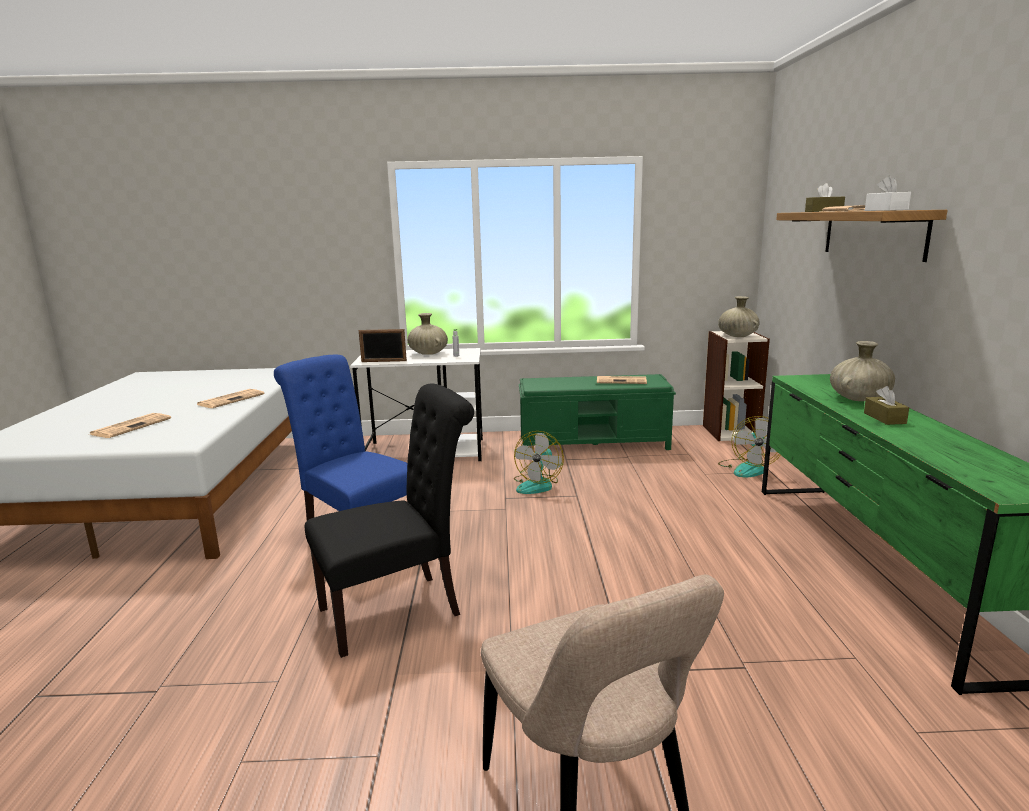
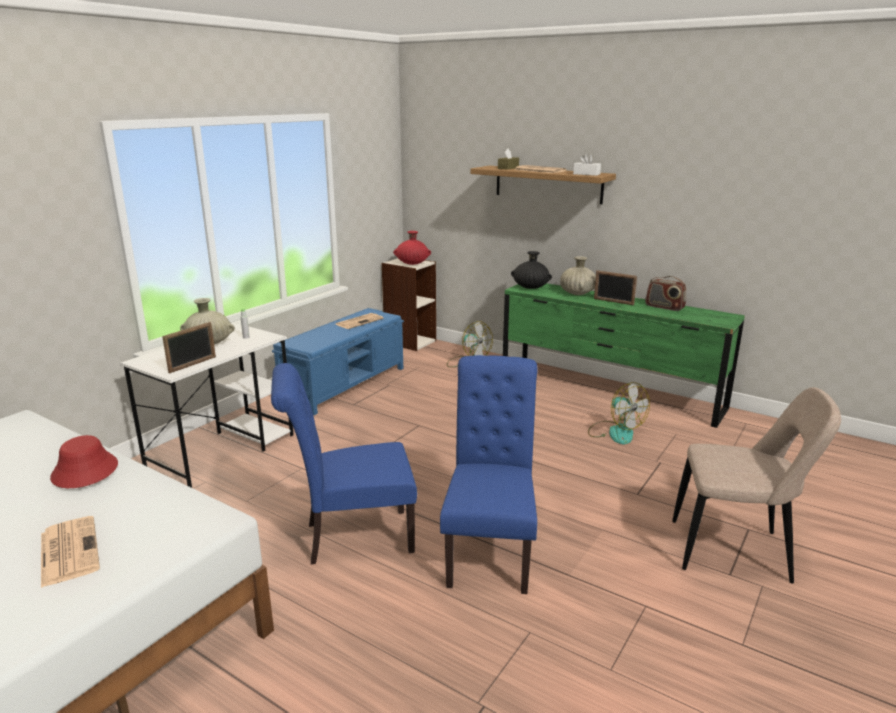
camera: 55 degrees left, 5 degrees up
(231, 399) = (84, 471): newspaper -> red hat
(399, 609) = (490, 550): black chair -> blue chair
(538, 485) = (378, 431): fan -> fan (615, 432)
(594, 443) = (345, 384): green bench -> blue bench
(737, 336) = (412, 263): beige vase -> red vase
(813, 380) = (530, 287): none -> black vase
(884, 418) = (613, 301): brown tissue box -> picture frame
(956, 445) = (664, 307): none -> radio

